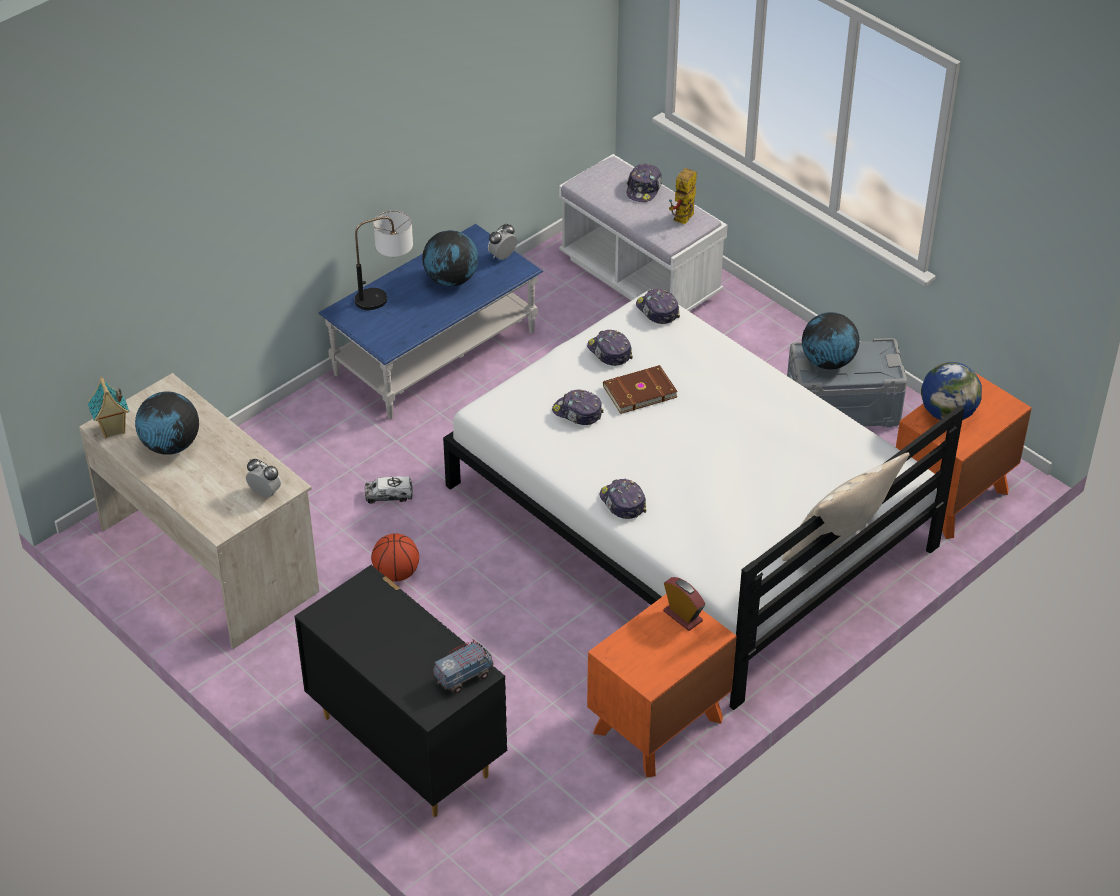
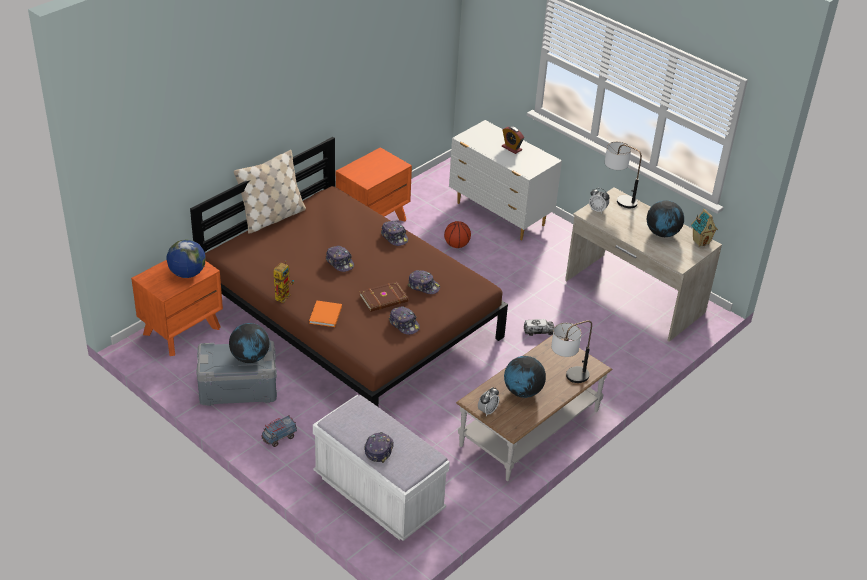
camera: 175 degrees right, 5 degrees down
(220, 518) = (617, 199): none -> table lamp
(396, 573) = (523, 289): basketball -> basketball (456, 245)
(406, 744) = (500, 215): black dresser -> white dresser
(435, 353) = (530, 428): blue coffee table -> brown coffee table
(463, 677) = (471, 137): toy truck -> toy truck (279, 438)
(657, 311) = (370, 352): cap -> cap (340, 262)
(683, 220) = (348, 419): toy robot -> toy robot (283, 295)
(683, 616) = (362, 178): alarm clock -> alarm clock (511, 148)
(689, 517) = (350, 318): white bed -> brown bed
(726, 364) = (325, 315): none -> orange book

